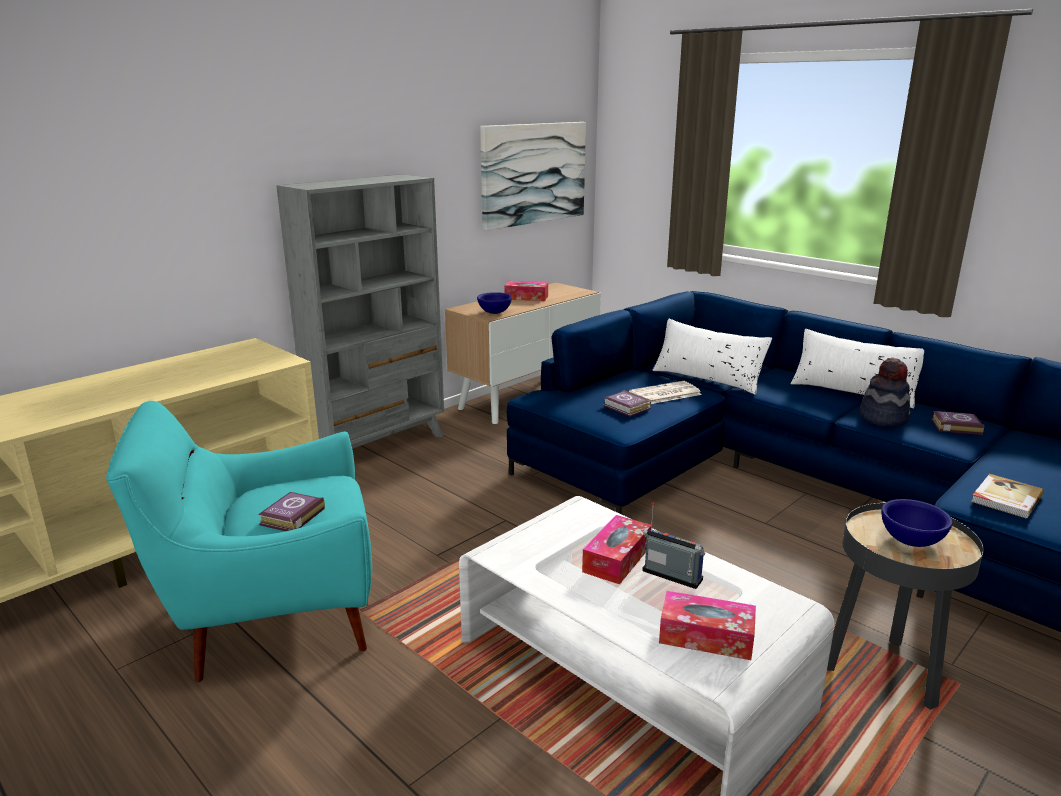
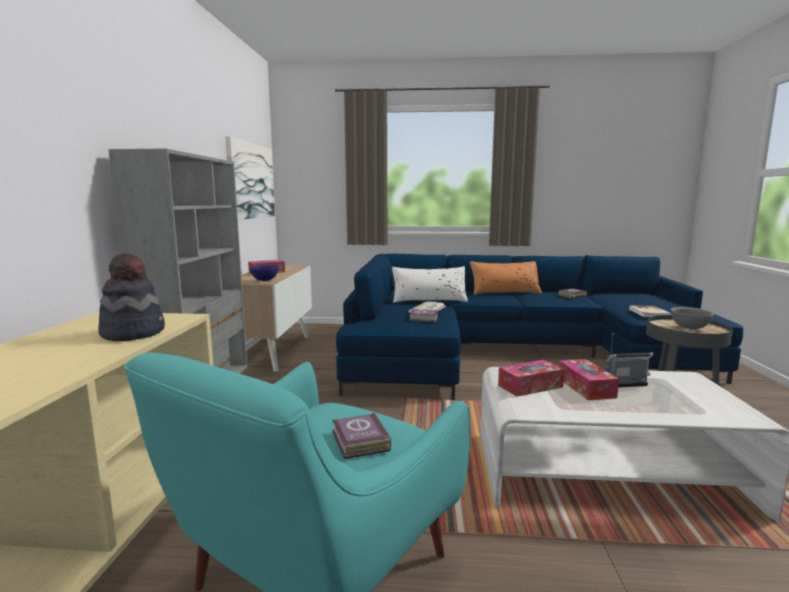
camera: 40 degrees left, 10 degrees down
(706, 636) = (704, 403): tissue box -> tissue box (530, 386)
(853, 391) = (505, 292): white pillow -> orange pillow
(883, 418) = (541, 298): hat -> hat (133, 333)
(910, 540) = (689, 328): blue bowl -> grey bowl

